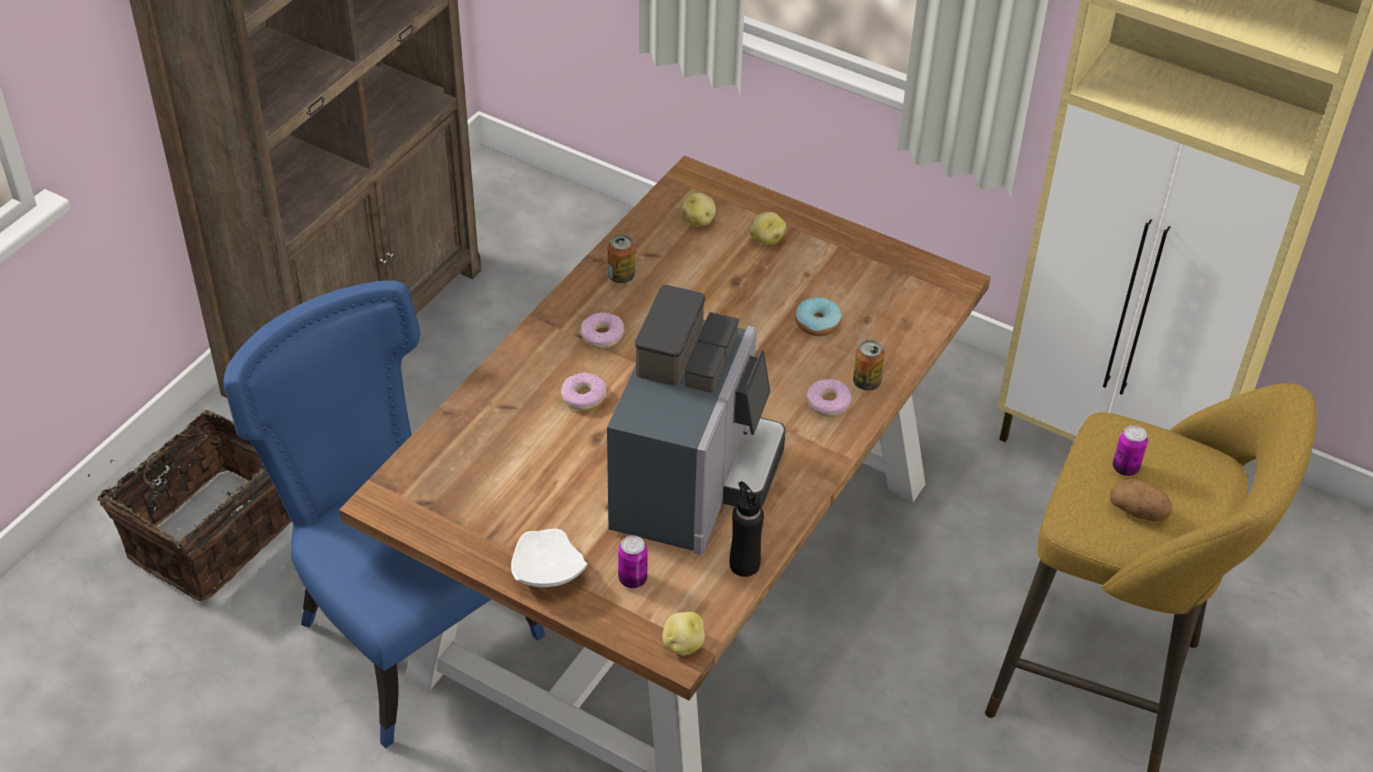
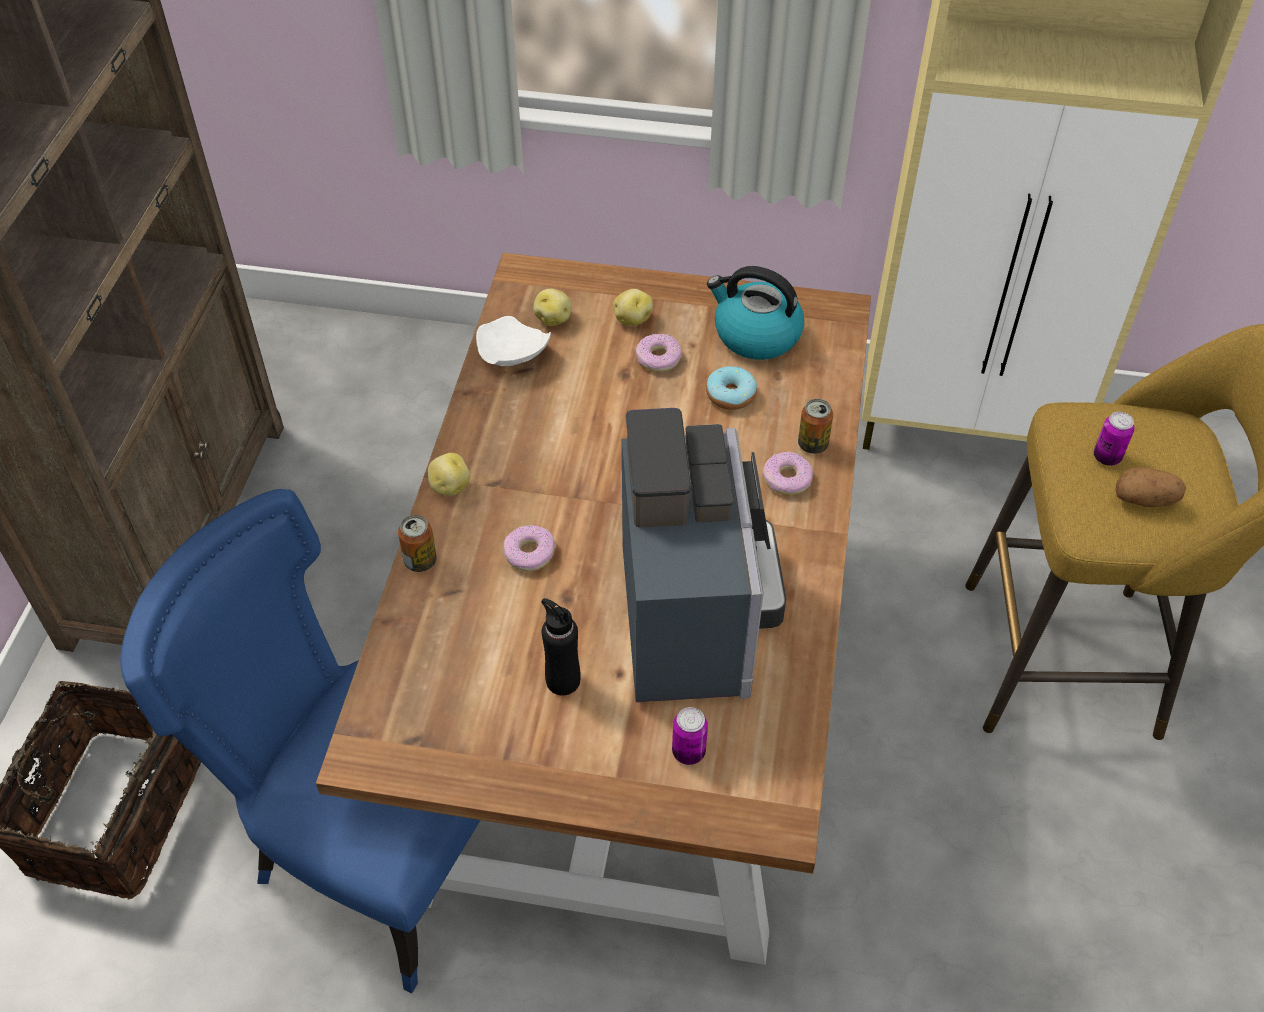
camera: 20 degrees left, 5 degrees up
(546, 572) = (590, 777): white plate -> white plate (511, 355)
(602, 336) = (515, 477): donut -> donut (658, 358)
(621, 276) = (502, 403): can -> can (420, 561)
(683, 644) = (781, 811): potato -> potato (449, 486)
(744, 564) = (797, 692): black bottle -> black bottle (563, 680)
(866, 281) = (755, 335): none -> kettle

